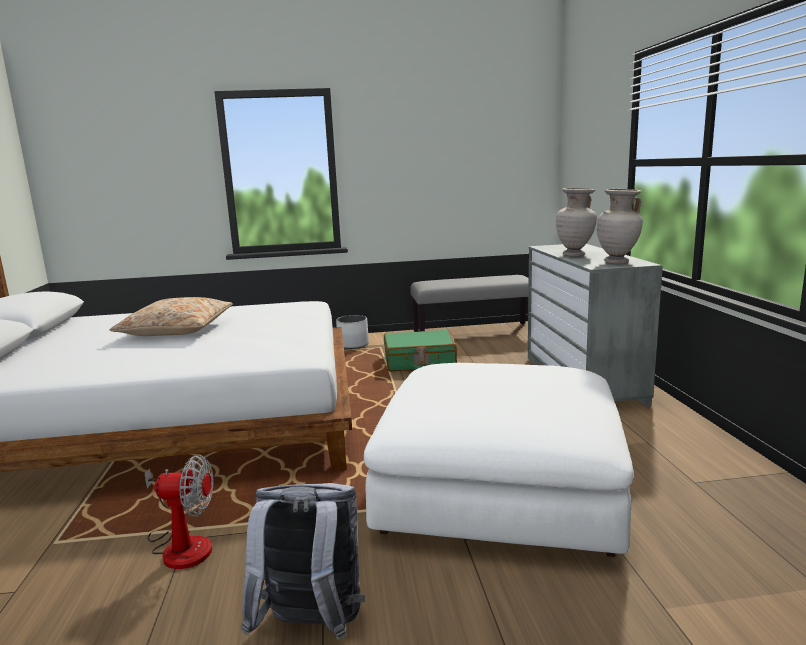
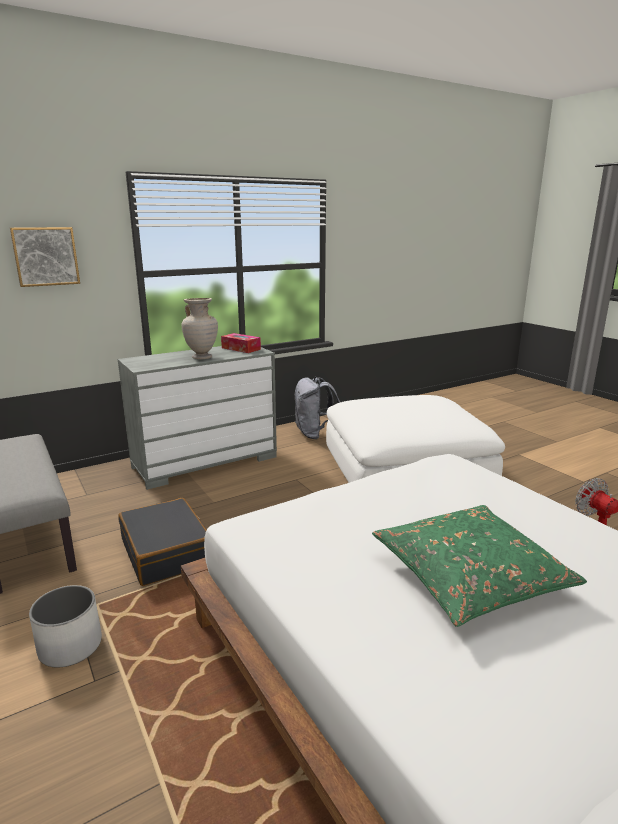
camera: 115 degrees left, 5 degrees up
(177, 330) = (470, 575): beige pillow -> green pillow
(312, 626) = (566, 492): grey backpack -> grey backpack (315, 434)
(419, 362) = (166, 552): green suitcase -> black suitcase
(593, 143) = (45, 256): none -> picture
(617, 262) = (241, 348): beige vase -> tissue box

